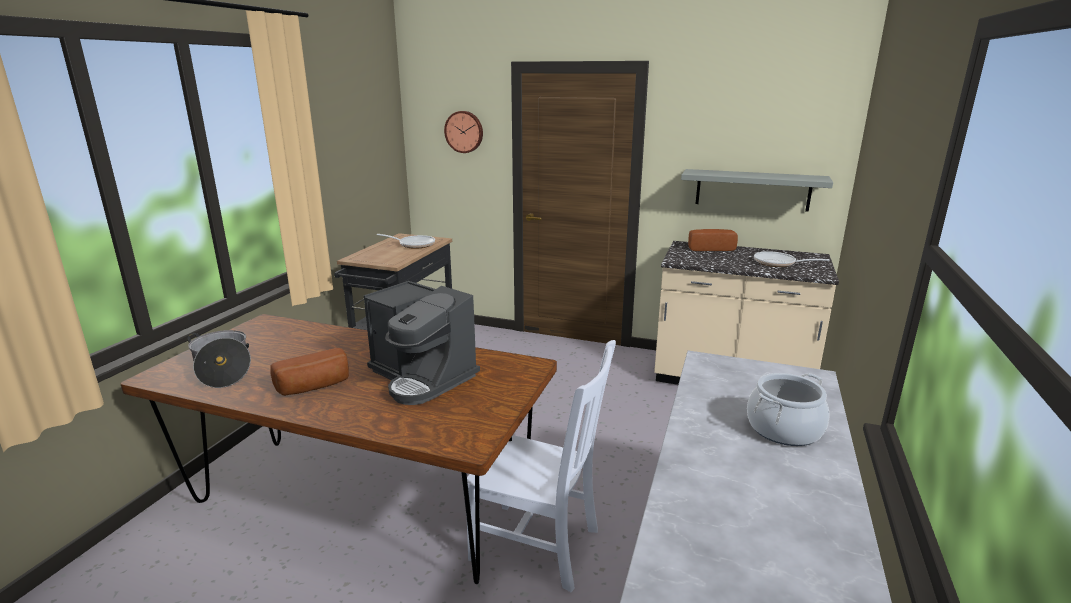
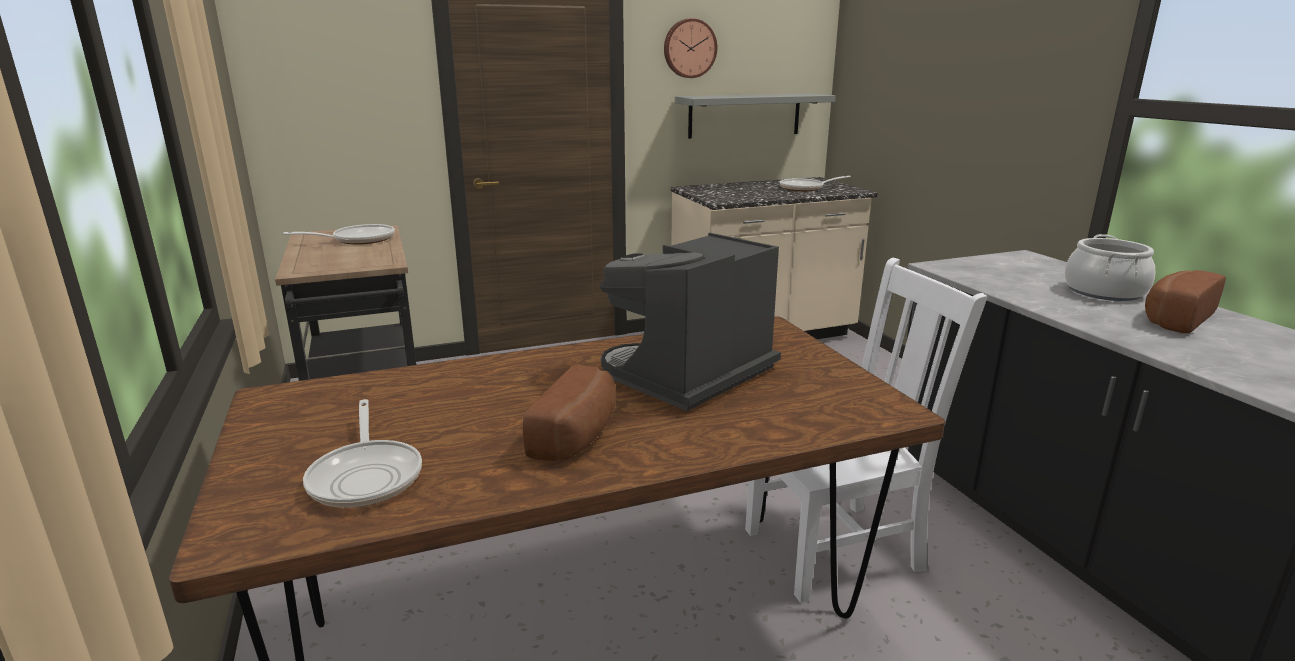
camera: 40 degrees left, 0 degrees up
(223, 370) = (367, 476): cooking pot -> frying pan
(422, 377) = (689, 375): coffee machine -> coffee machine turned 135 degrees clockwise
(464, 131) = (353, 60): wall clock -> wall clock (689, 48)
(709, 248) = (721, 187): bread -> bread (1174, 318)

